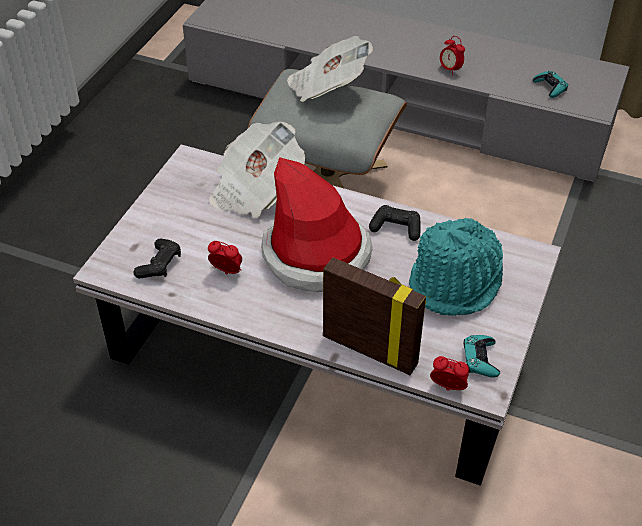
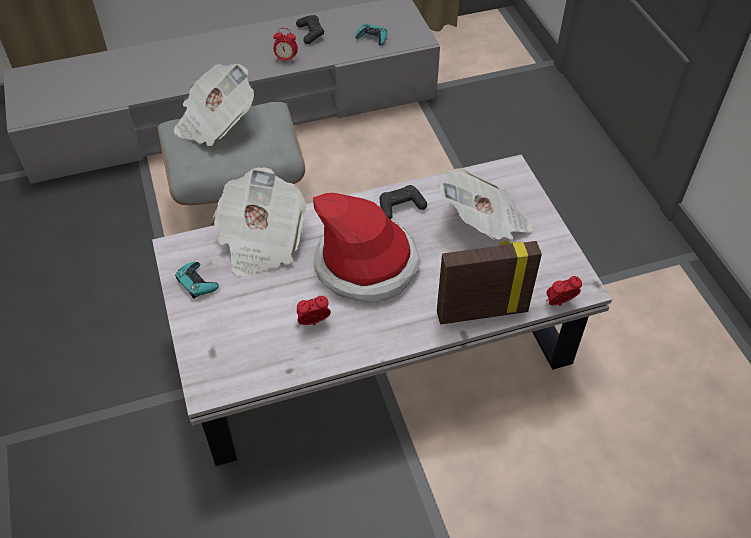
camera: 40 degrees left, 5 degrees up
(159, 265) = (252, 353): black game controller -> black game controller (310, 33)
(456, 283) = (484, 223): turquoise hat -> newspaper
(480, 359) = (557, 268): turquoise game controller -> turquoise game controller (197, 283)

